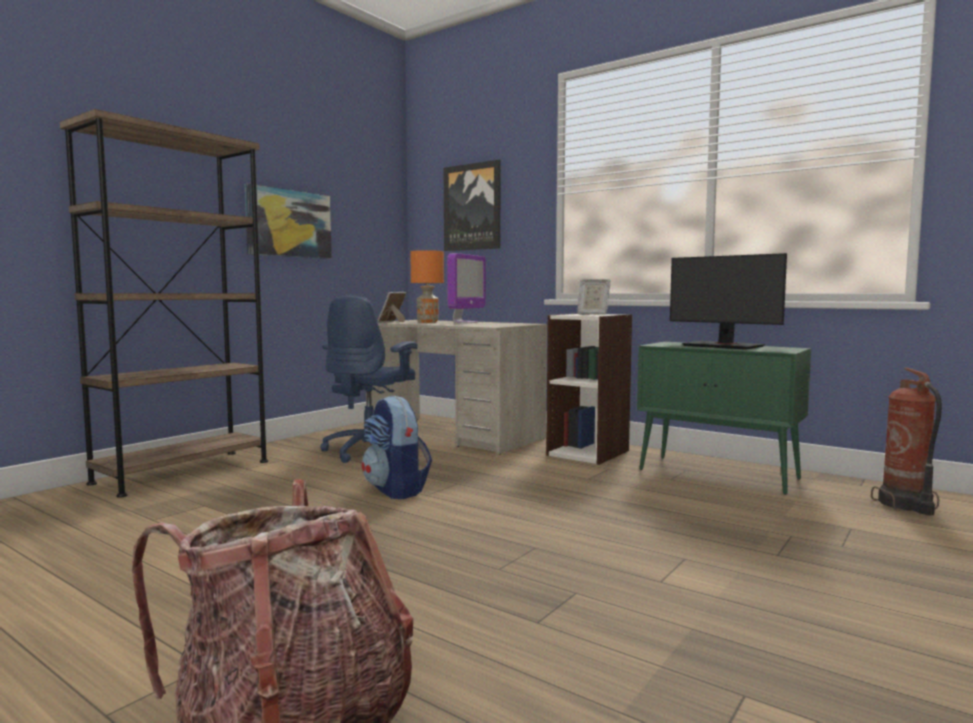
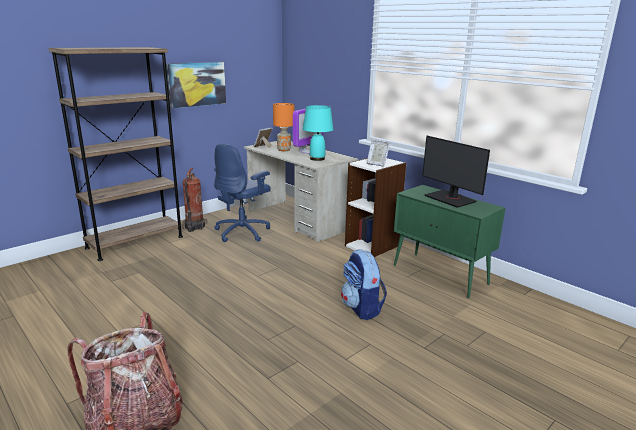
camera: 10 degrees right, 15 degrees up
(396, 490) = (242, 270): backpack -> backpack (362, 308)
(472, 207) = (320, 67): picture -> none
(489, 324) = (317, 159): none -> turquoise table lamp
(905, 506) = (536, 316): fire extinguisher -> fire extinguisher (194, 227)

